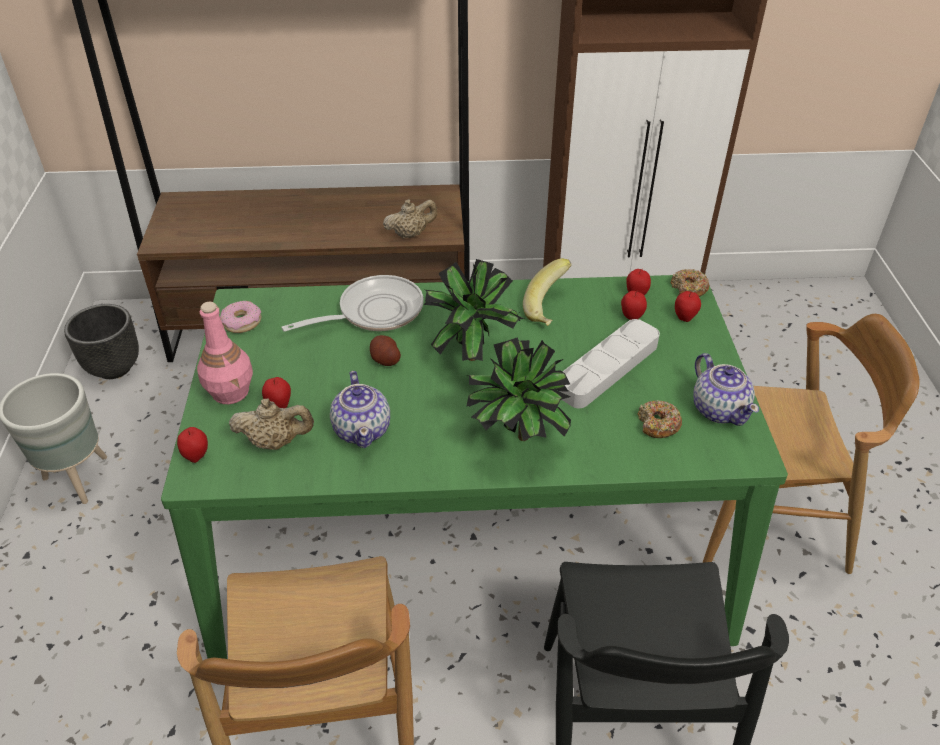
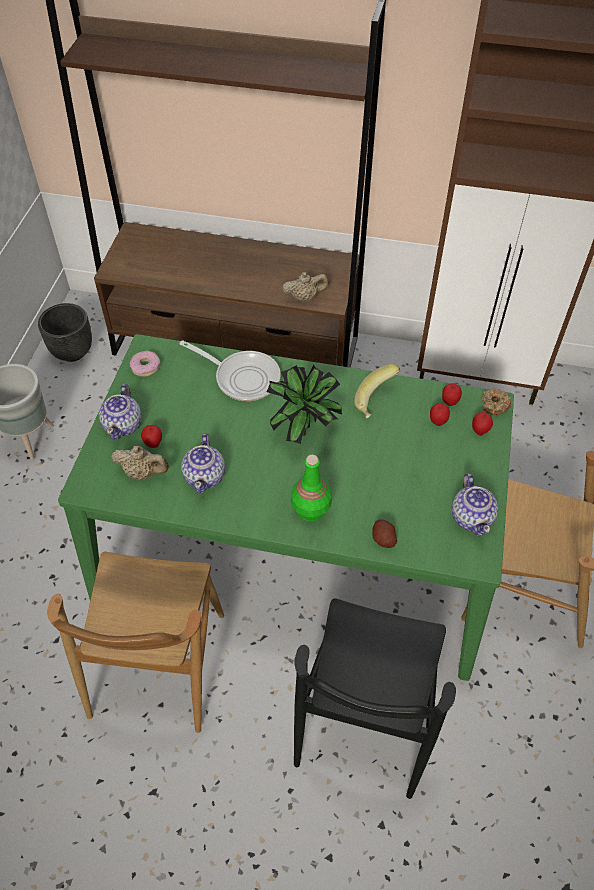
camera: 15 degrees right, 10 degrees up
(196, 456) = (88, 472): apple -> none
(231, 391) = (123, 425): pink bottle -> teapot
(374, 312) = (243, 377): frying pan -> frying pan turned 45 degrees clockwise
(385, 360) = (238, 421): potato -> potato (383, 539)
(516, 441) = (310, 510): potted plant -> green bottle
(607, 368) = (400, 463): grey tray -> none
(658, 425) = (419, 520): donut -> none

